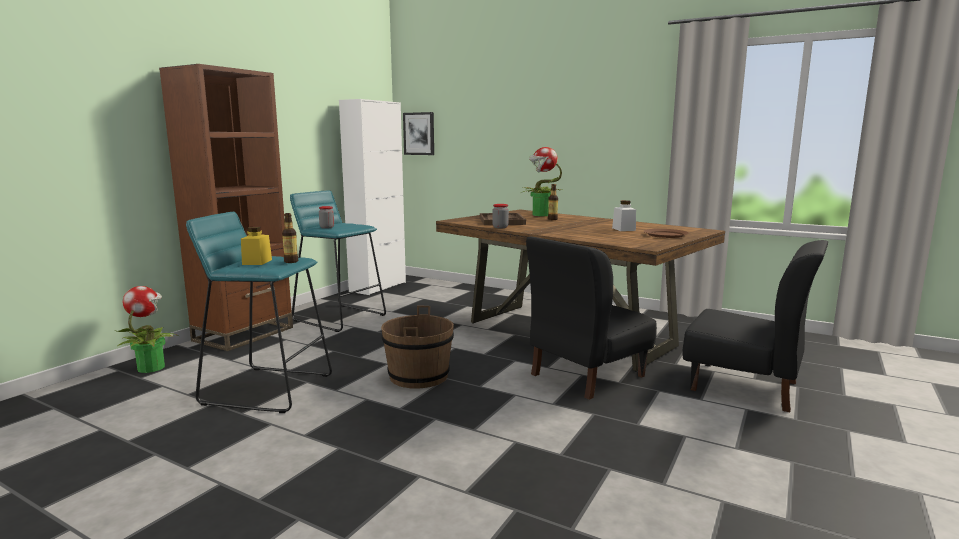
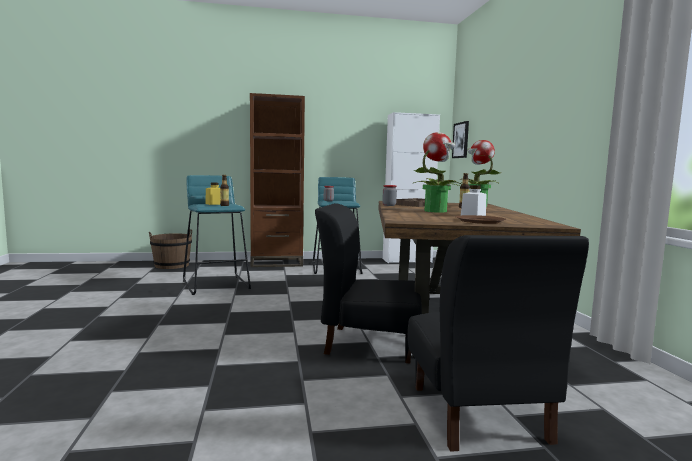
camera: 50 degrees right, 5 degrees down
(151, 367) = (212, 264): potted plant -> potted plant (435, 211)
(419, 376) = (281, 304): brown bucket -> brown bucket (172, 265)

